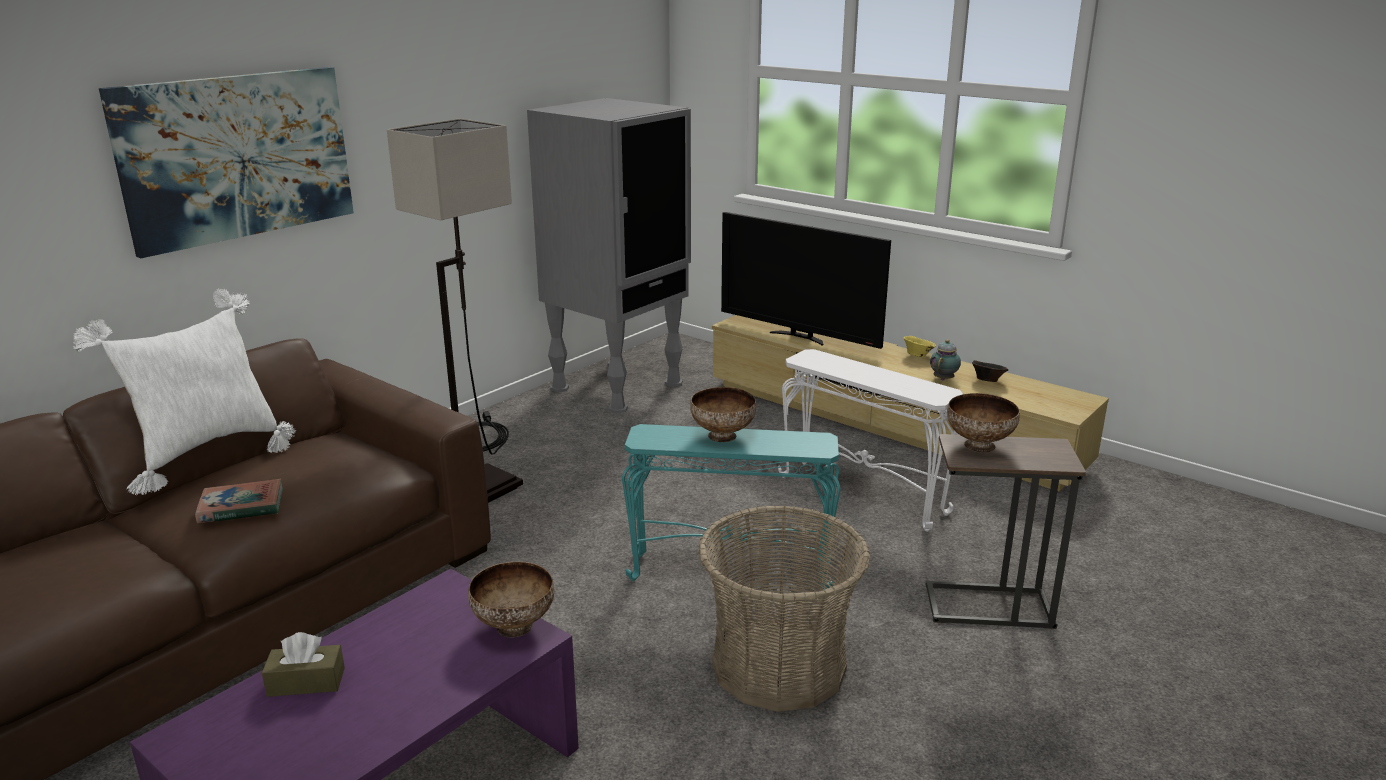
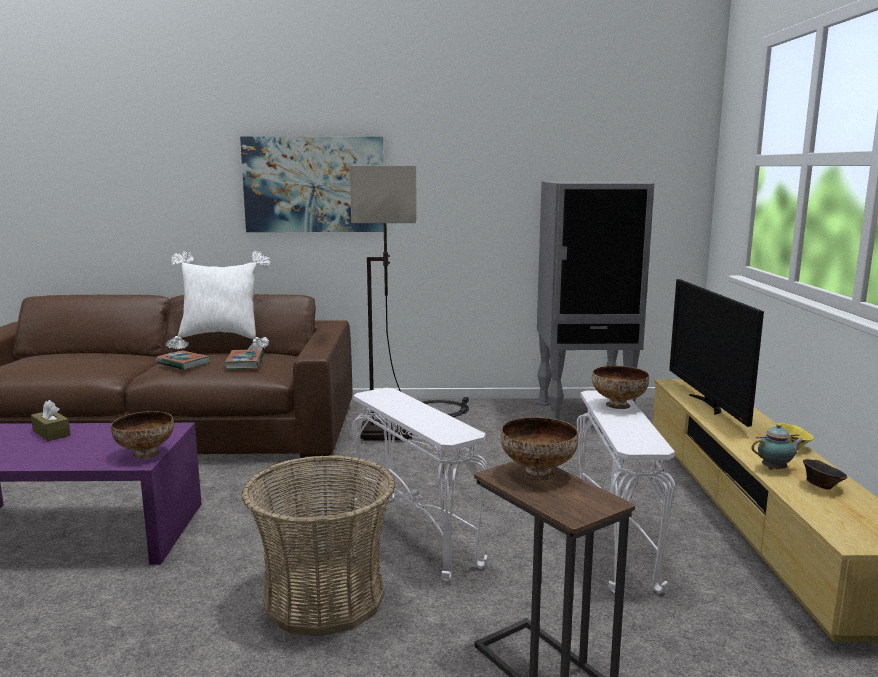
camera: 50 degrees right, 10 degrees down
(328, 468) = (245, 362): none -> book
(723, 436) = (415, 409): bowl -> bowl (618, 405)
(729, 573) = (415, 536): turquoise side table -> white side table

